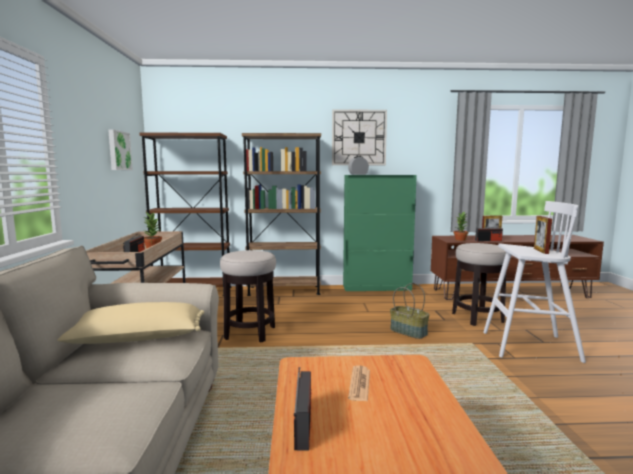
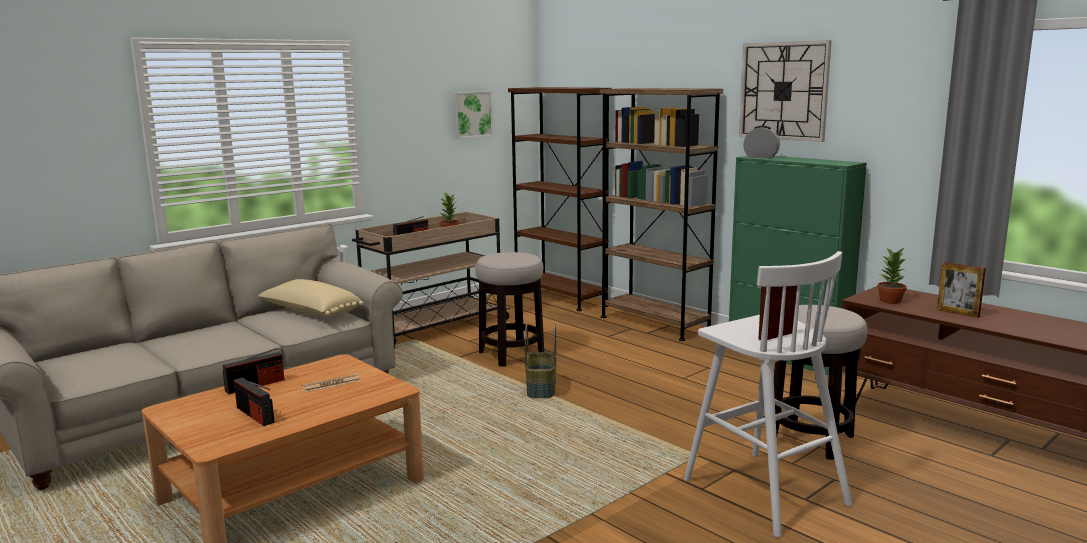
camera: 50 degrees right, 5 degrees up
(409, 332) = (662, 415): basket -> basket (542, 389)
(488, 240) = (936, 314): radio -> radio (255, 415)

